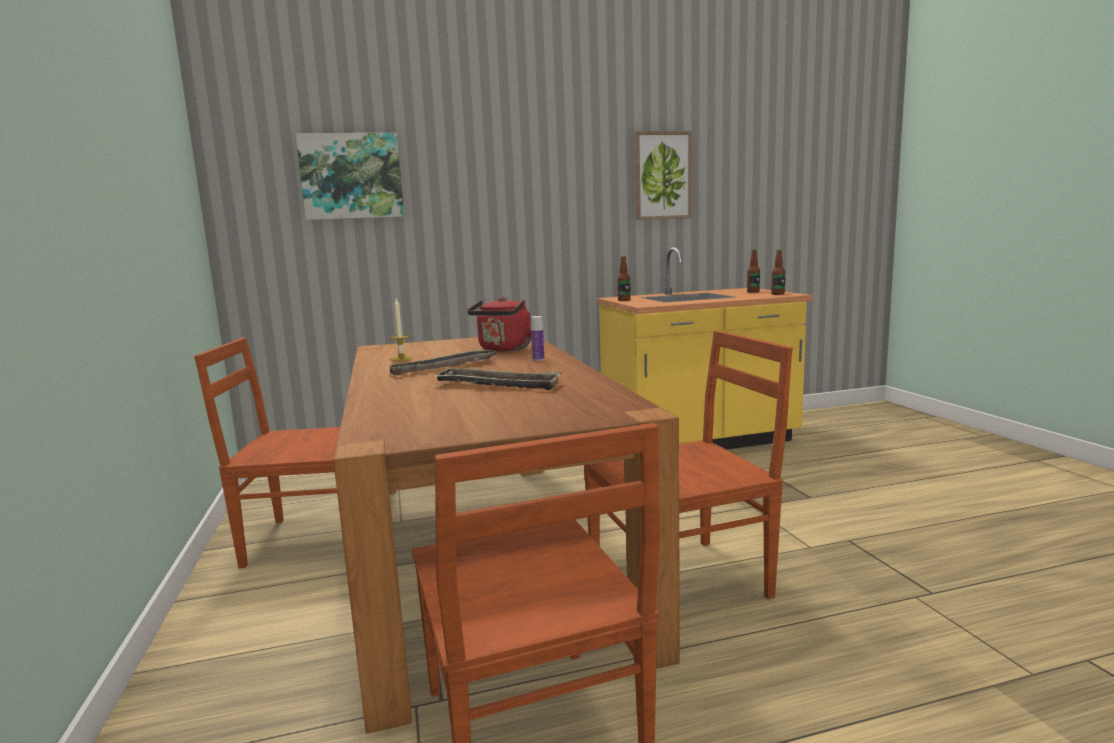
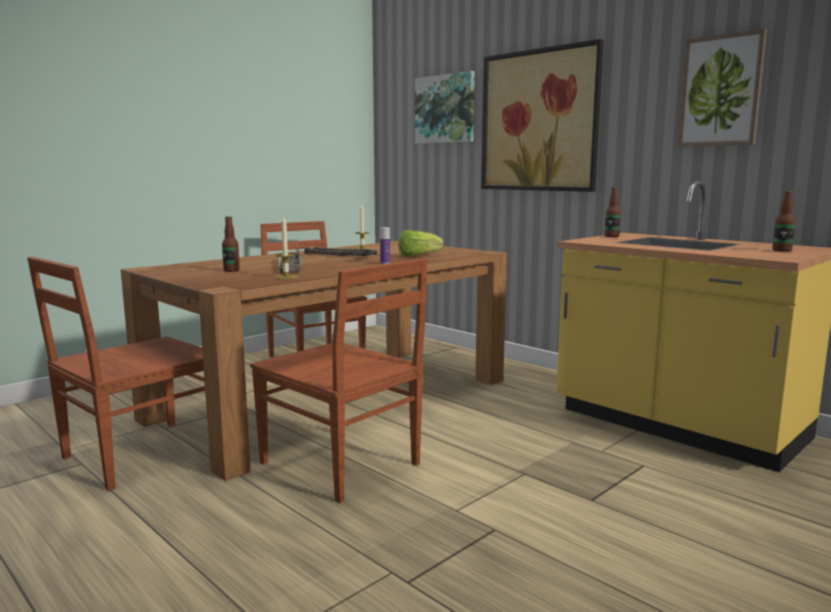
camera: 60 degrees right, 0 degrees up
(493, 195) = (539, 121): none -> picture
(504, 349) = (417, 256): red kettle -> lettuce
(582, 389) = (286, 277): none -> candle
(777, 294) = (772, 256): bottle -> bottle (231, 270)

